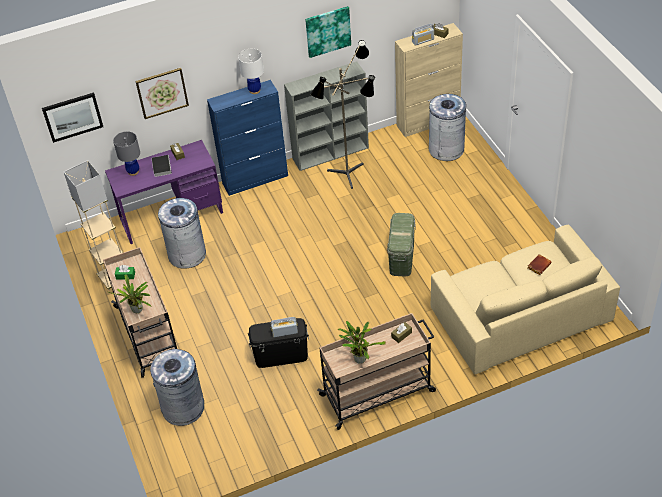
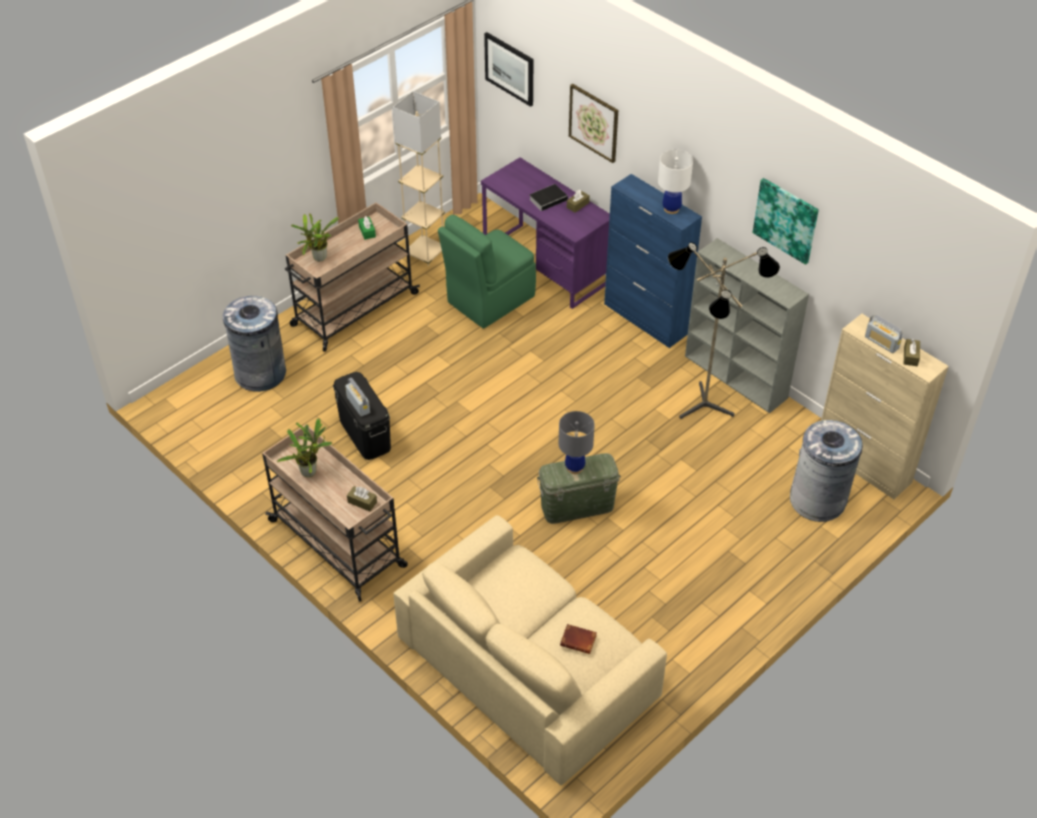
camera: 65 degrees right, 0 degrees up
(133, 171) = (529, 179): grey table lamp -> grey table lamp (575, 468)
(187, 254) = (489, 300): grey trash can -> green chair

